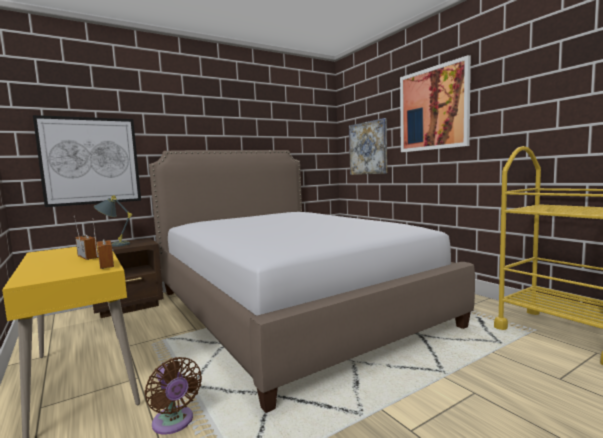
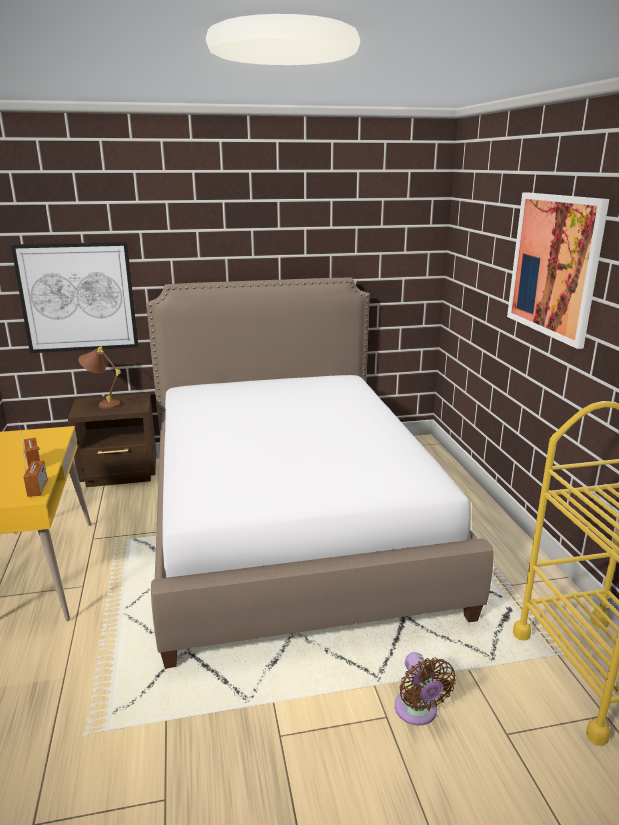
camera: 20 degrees right, 15 degrees up
(114, 245) = (102, 404): grey table lamp -> brown table lamp
(174, 423) = (86, 652): brown fan -> brown fan (417, 712)
(368, 148) = (476, 288): picture -> none

